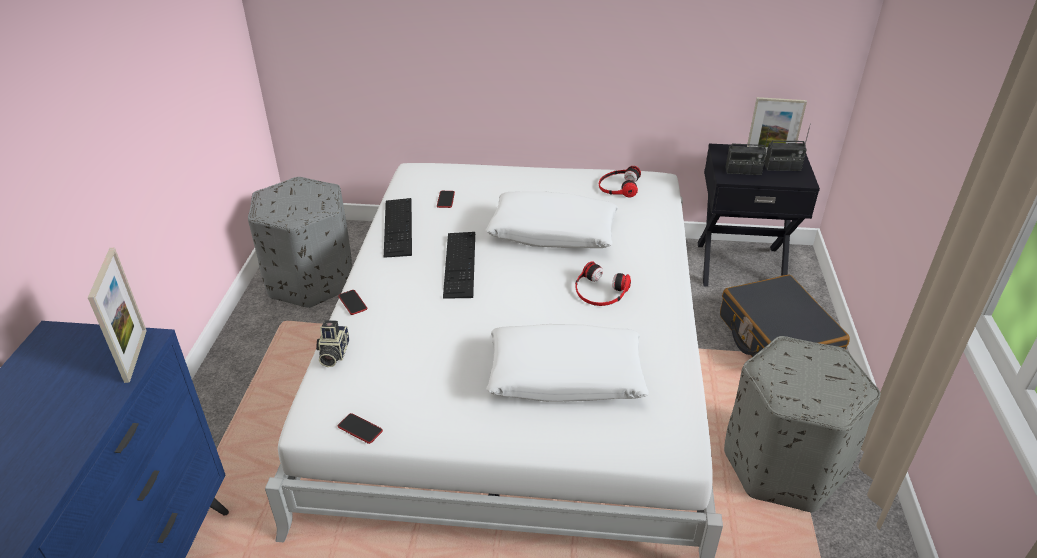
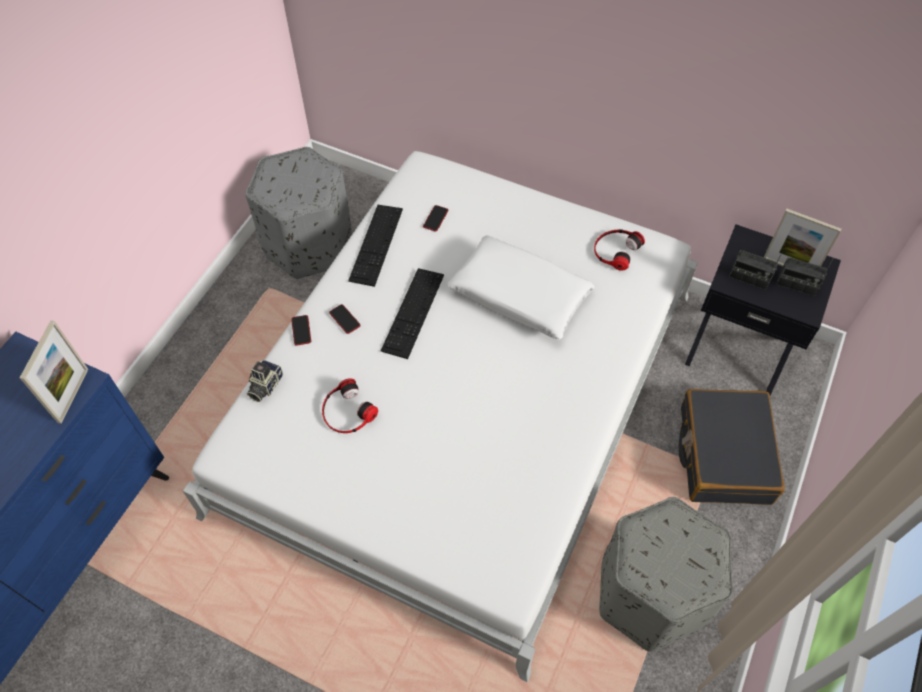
camera: 20 degrees right, 20 degrees up
(360, 429) = (258, 476): phone -> phone (344, 319)
(565, 376) = (451, 476): white pillow -> none
(600, 291) = (529, 386): headphones -> headphones (347, 412)

